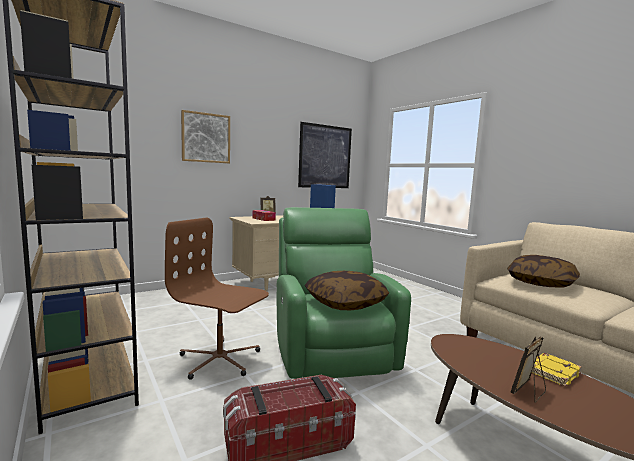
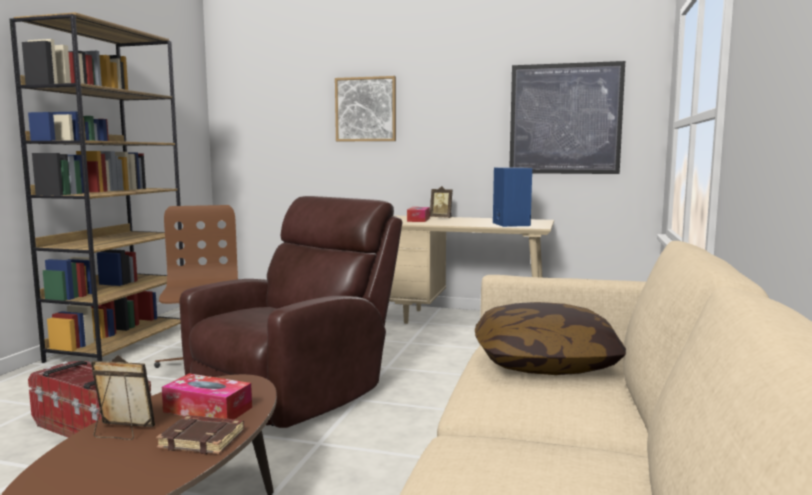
camera: 50 degrees right, 0 degrees up
(332, 351) = (296, 393): green armchair -> brown armchair
(345, 303) = (258, 320): pillow -> none
(498, 360) = (208, 409): none -> tissue box
(552, 372) = (203, 439): yellow book -> brown book

